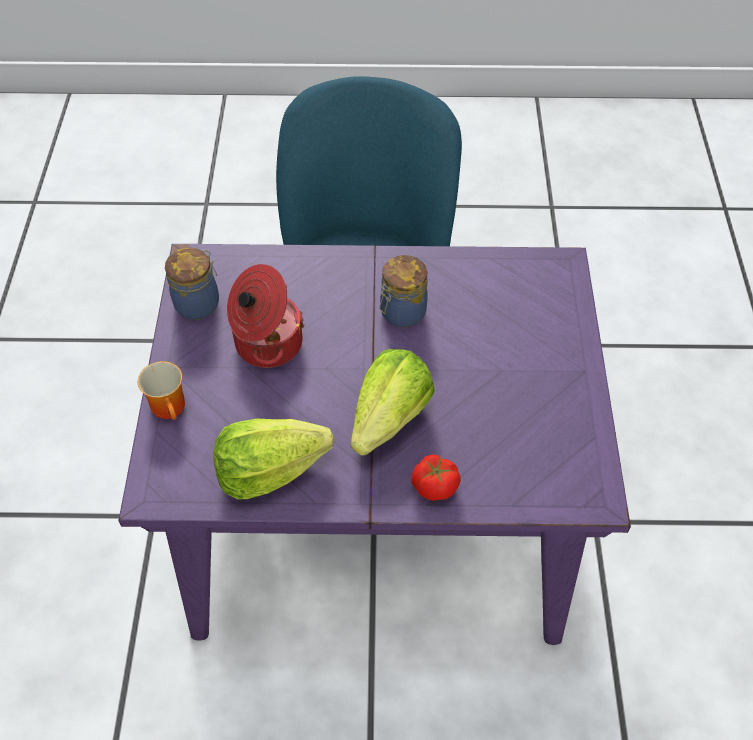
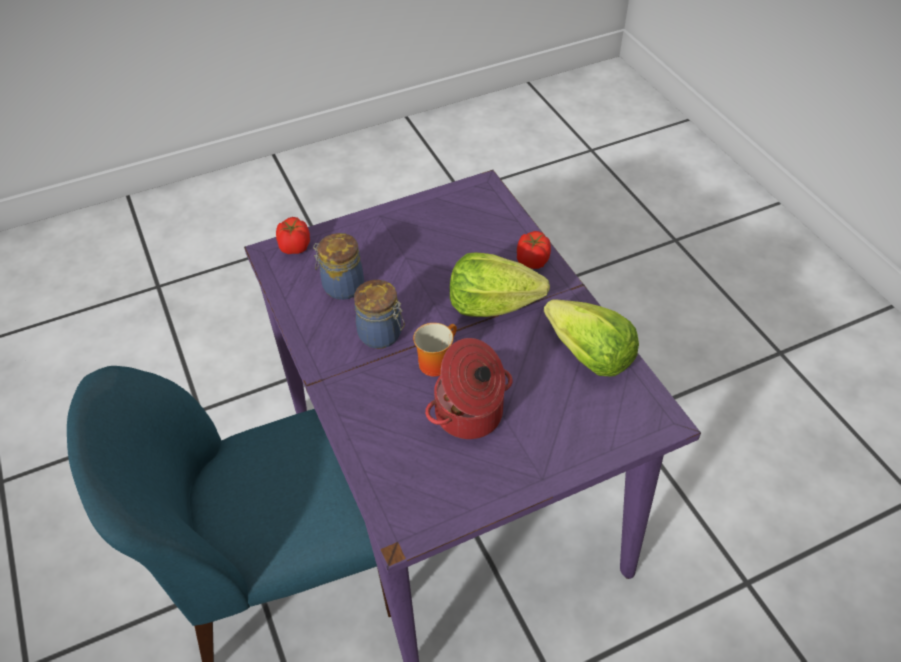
camera: 115 degrees left, 5 degrees down
(172, 407) = (580, 451): mug -> mug (435, 360)
(199, 303) = (455, 494): jar -> jar (341, 286)
(564, 284) = (294, 247): none -> tomato

